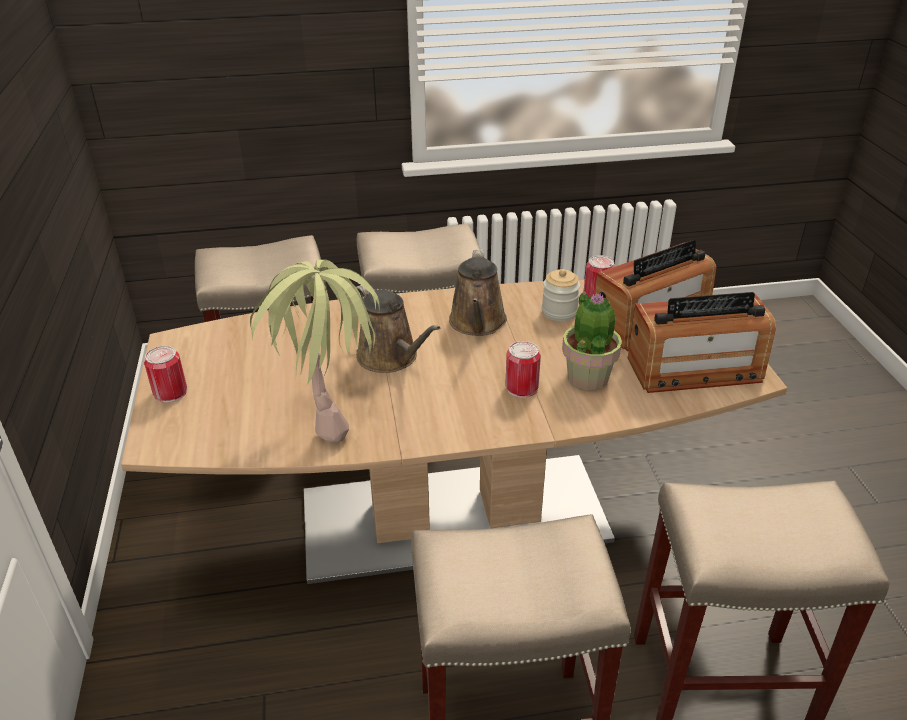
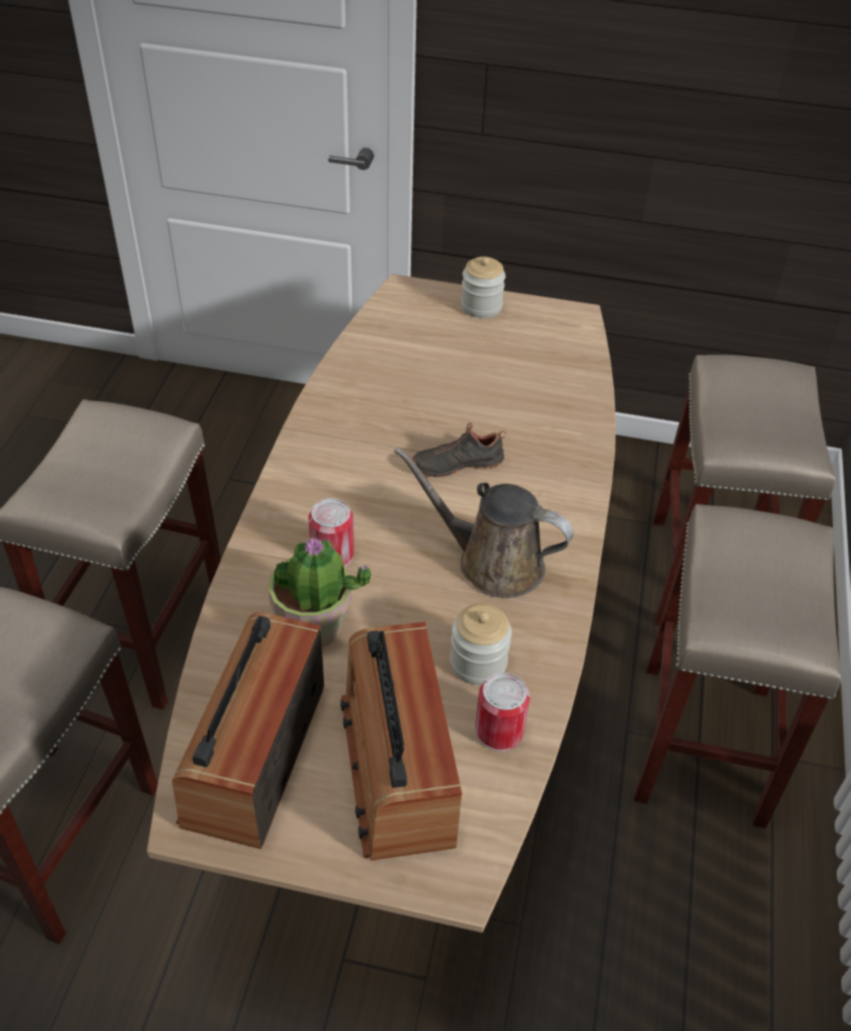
camera: 110 degrees right, 10 degrees up
(170, 392) = (481, 306): can -> jar
(329, 411) = (386, 397): potted plant -> none
(391, 357) = (457, 463): brown watering can -> black shoe

